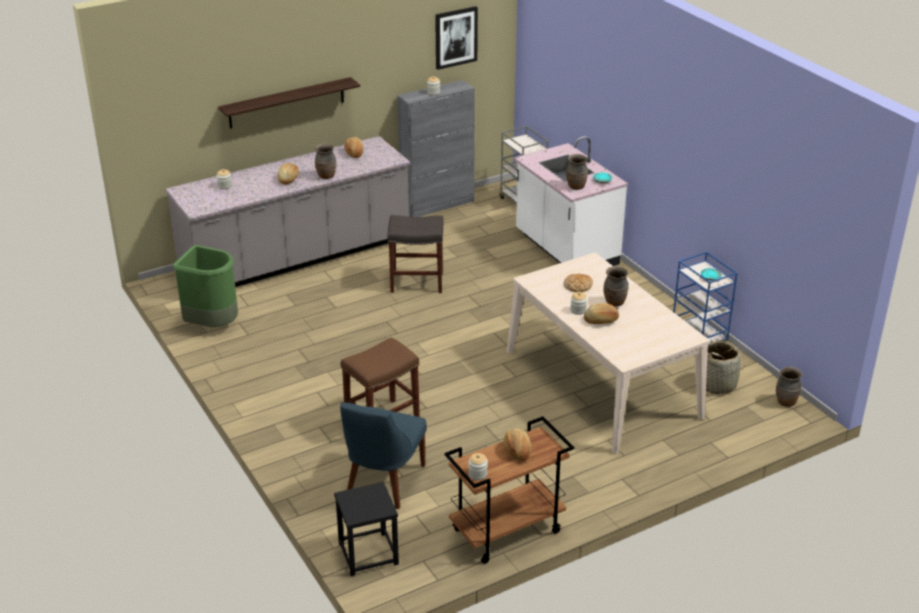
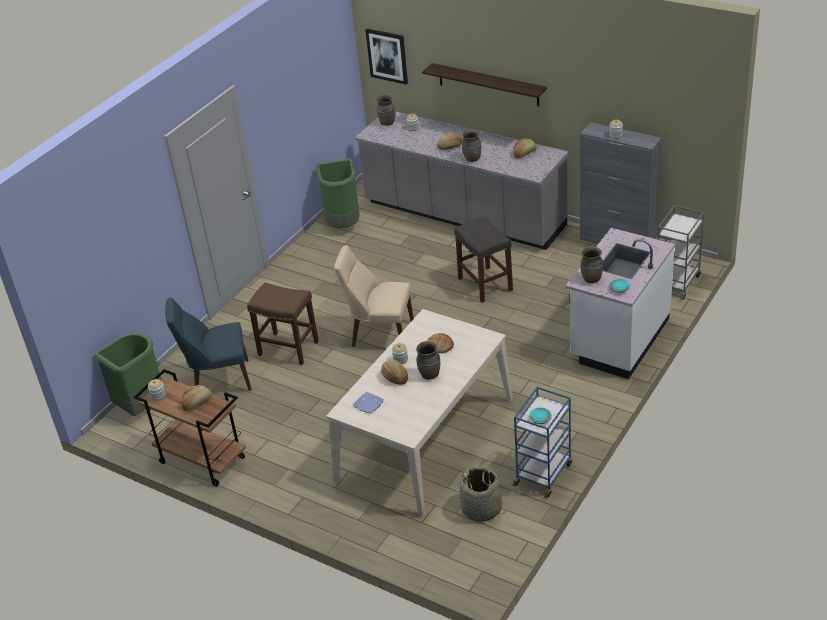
camera: 65 degrees right, 5 degrees up
(368, 554) = (141, 406): black stool -> green trash can
(422, 360) = (379, 334): none -> beige chair
(455, 37) = (656, 93): picture -> picture (387, 56)
(628, 345) = (368, 404): none -> plate
(785, 402) = (489, 563): brown vase -> brown vase (387, 123)

